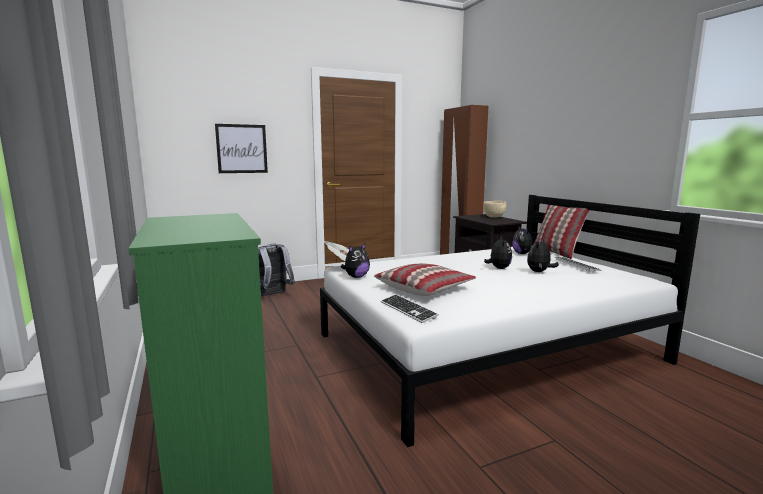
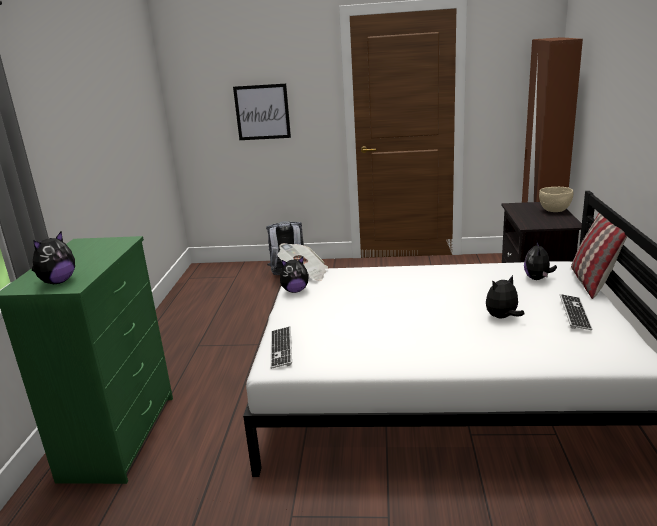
camera: 30 degrees right, 10 degrees up
(424, 288) = (337, 320): pillow -> none
(498, 268) = (462, 302): plush toy -> plush toy (57, 282)

